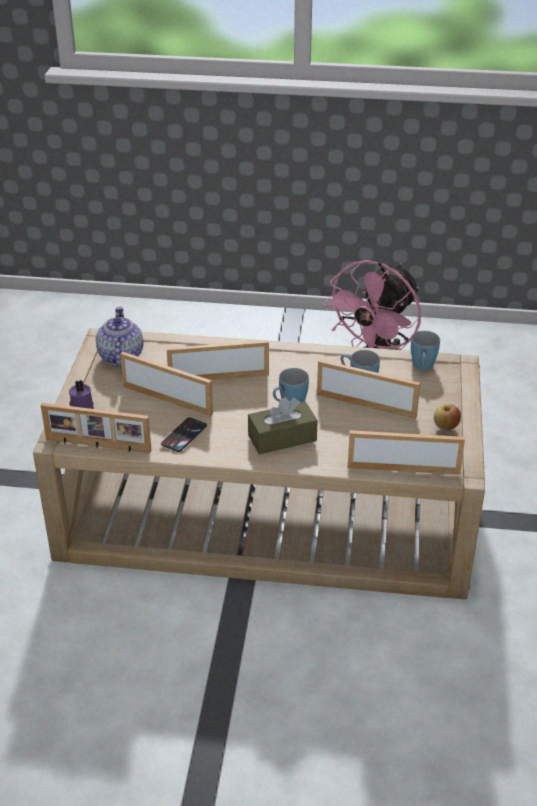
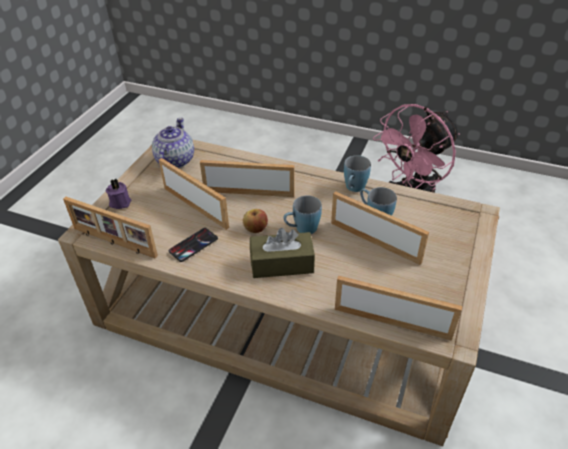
camera: 15 degrees right, 5 degrees up
(423, 367) = (441, 211): blue mug -> blue mug (353, 189)
(445, 426) = (449, 279): apple -> apple (255, 229)

